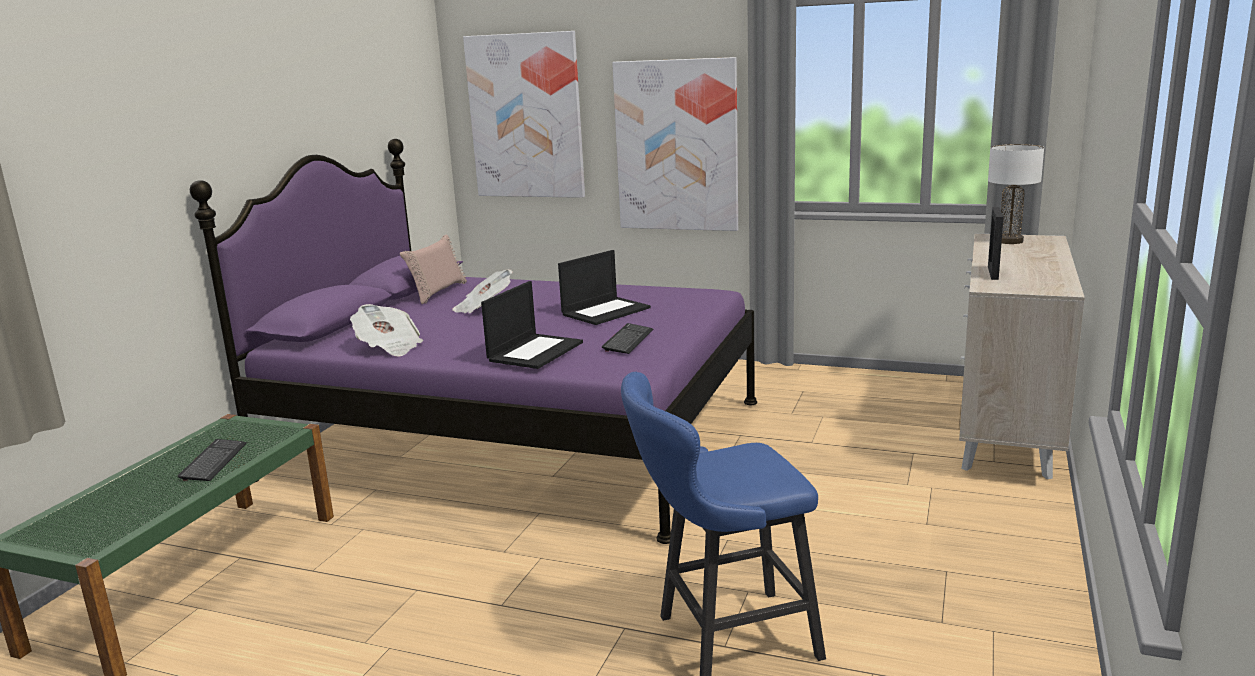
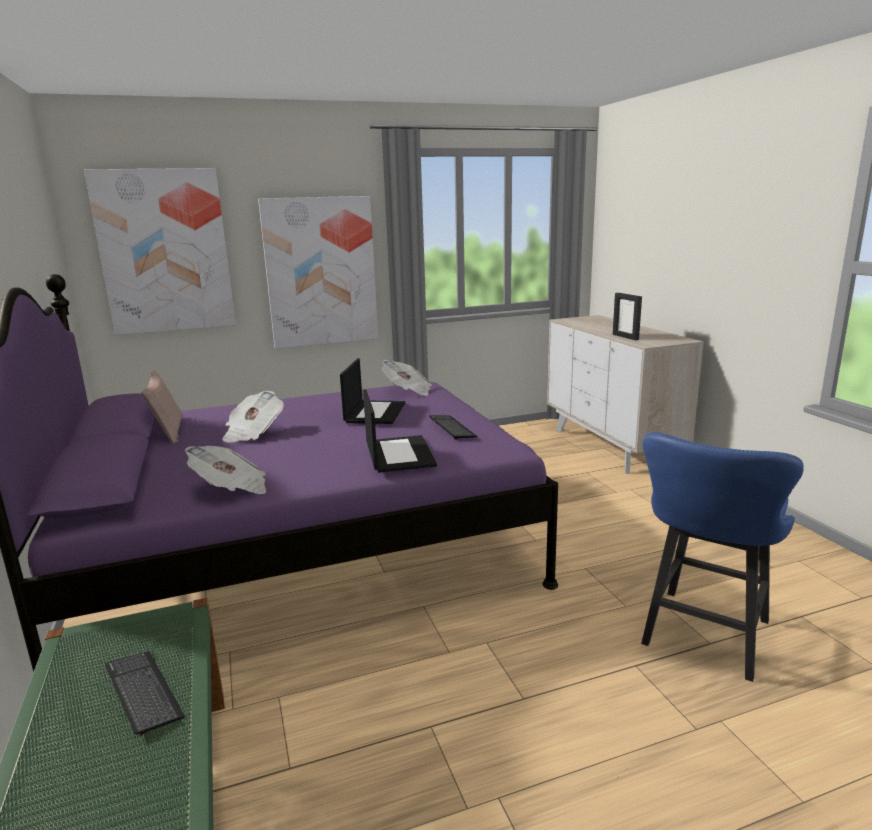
camera: 40 degrees left, 0 degrees up
(681, 296) = (408, 391): none -> newspaper
(1009, 241) = (581, 321): table lamp -> none

